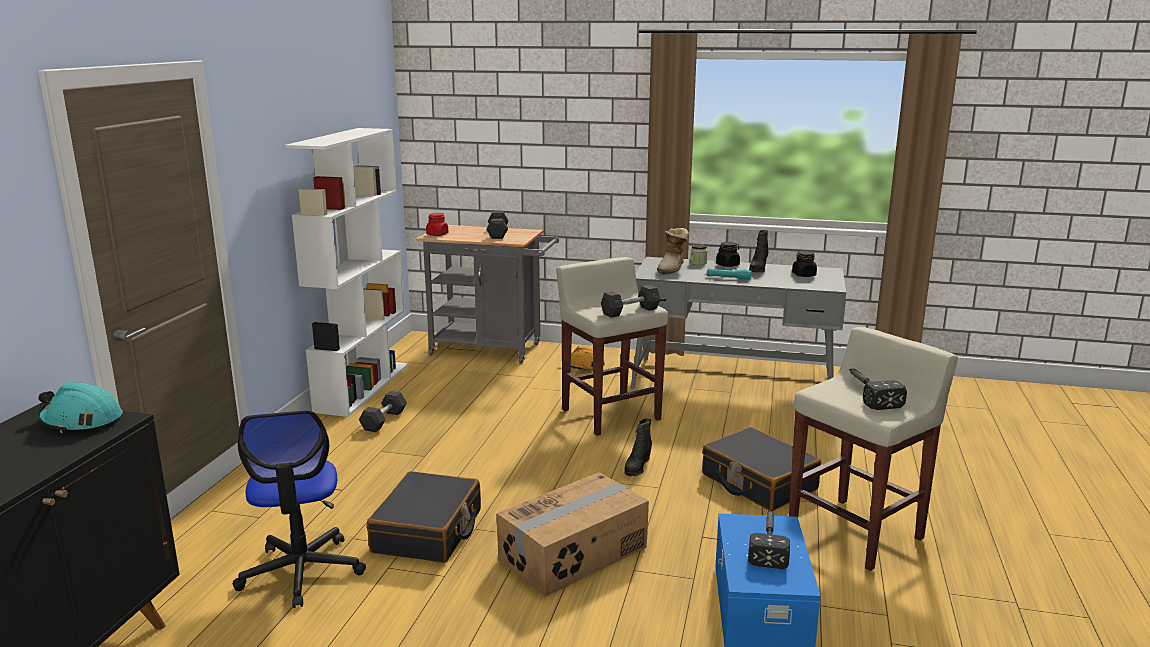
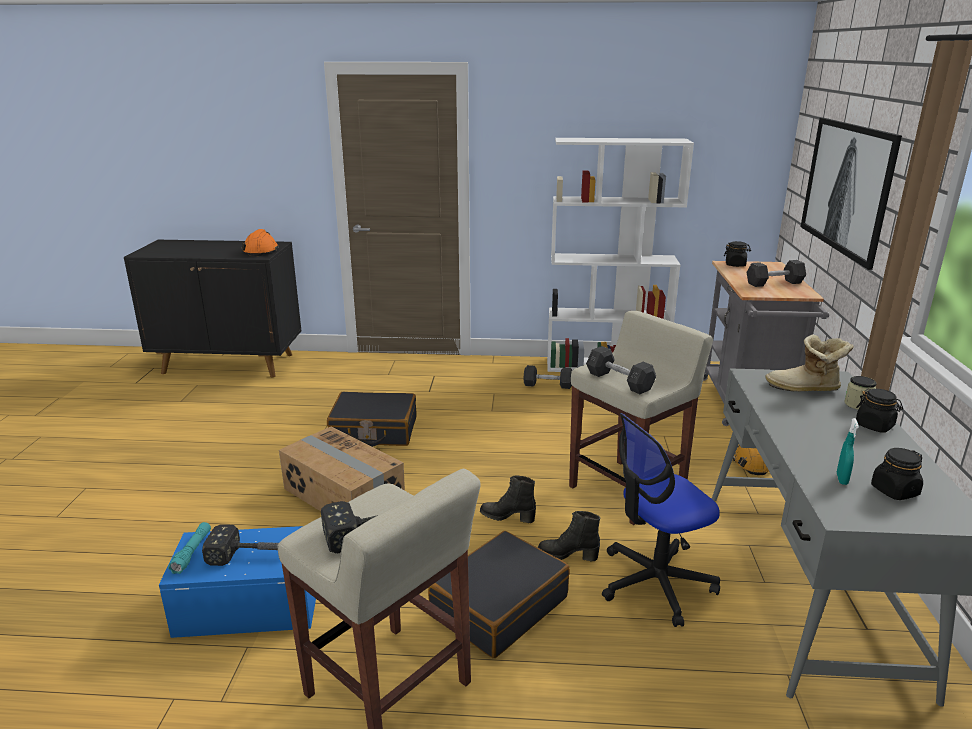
camera: 80 degrees right, 5 degrees up
(81, 421) = (261, 251): turquoise hard hat -> orange hard hat
(301, 572) = (323, 399): office chair -> office chair (655, 583)
(437, 234) = (735, 265): red jar -> black jar
(534, 141) = (848, 187): none -> picture
(728, 278) = (796, 427): turquoise flashlight -> turquoise flashlight (192, 552)
(758, 269) = (878, 450): black boot -> black boot (568, 555)
(793, 281) = (842, 479): none -> turquoise spray bottle

